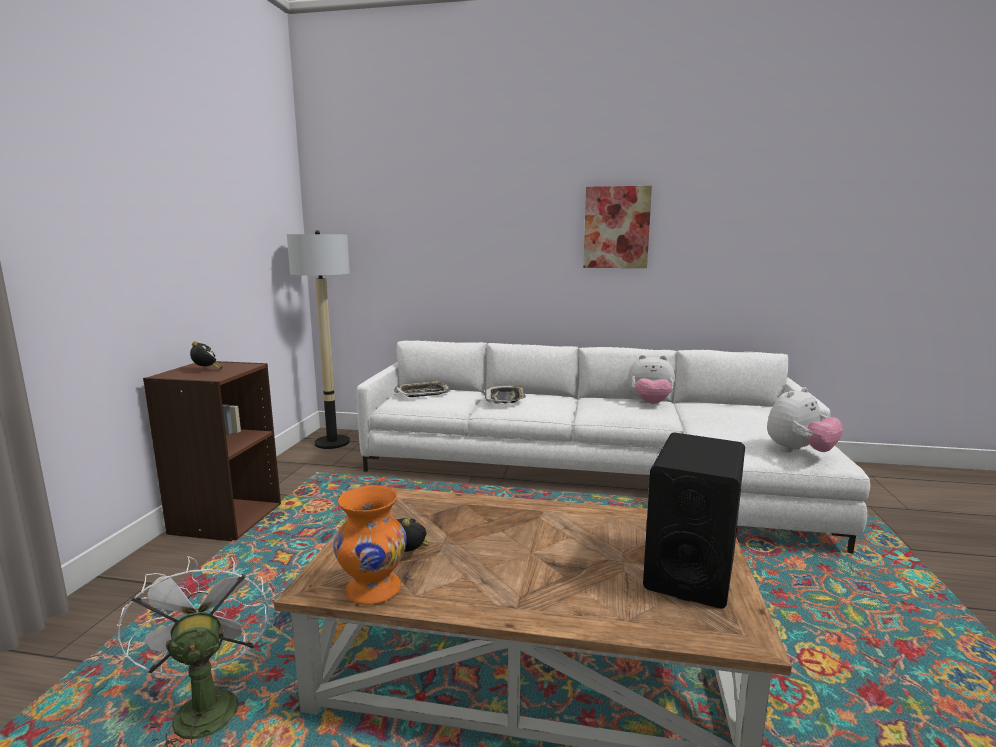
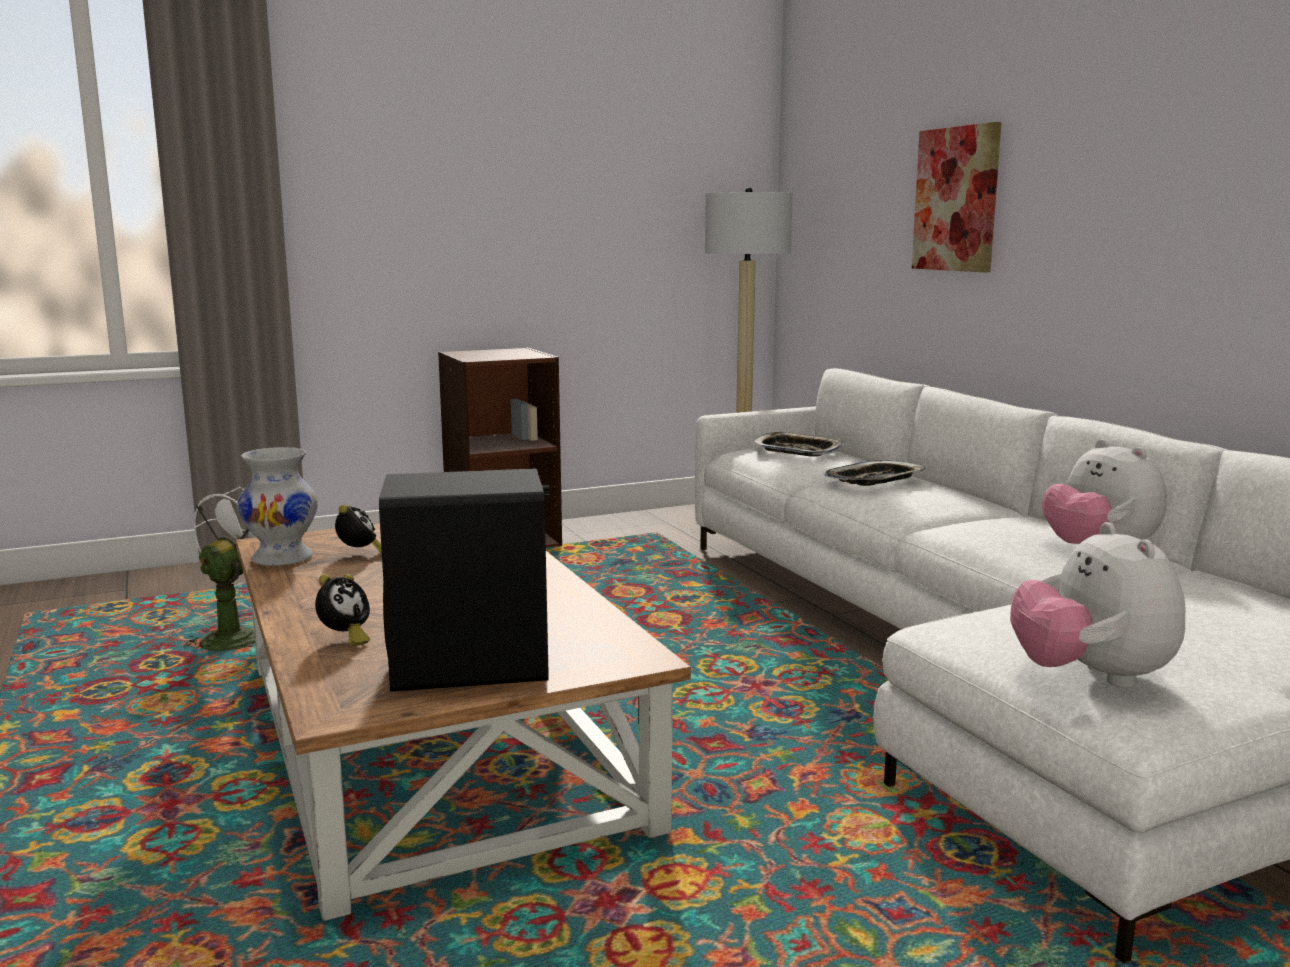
camera: 55 degrees right, 0 degrees up
(206, 370) = (494, 354): alarm clock -> alarm clock (345, 639)
(373, 589) = (283, 558): orange vase -> white vase
(616, 227) = (1171, 161): picture -> picture (956, 199)
(799, 451) = (1091, 678): plush toy -> plush toy turned 60 degrees clockwise

